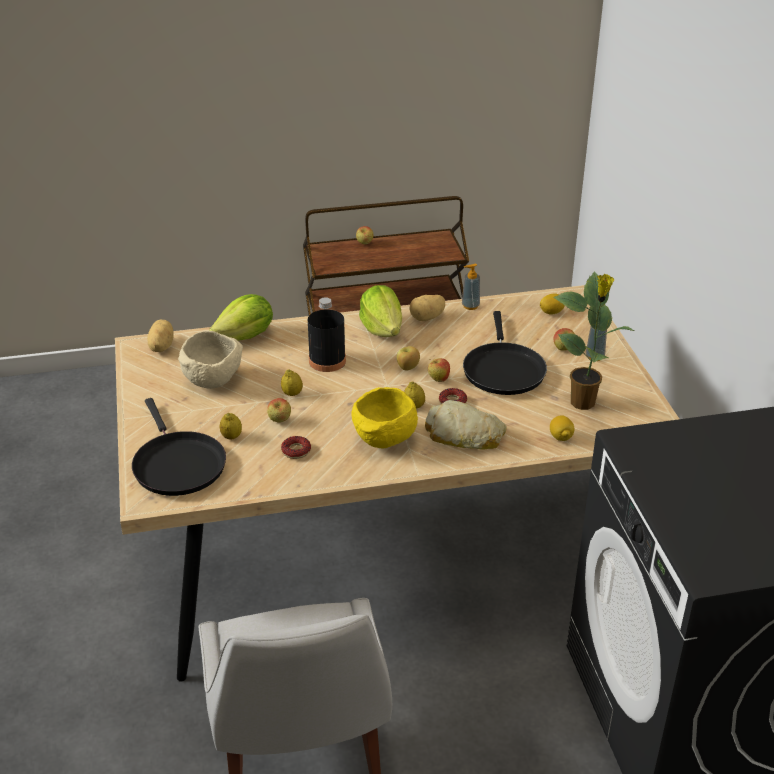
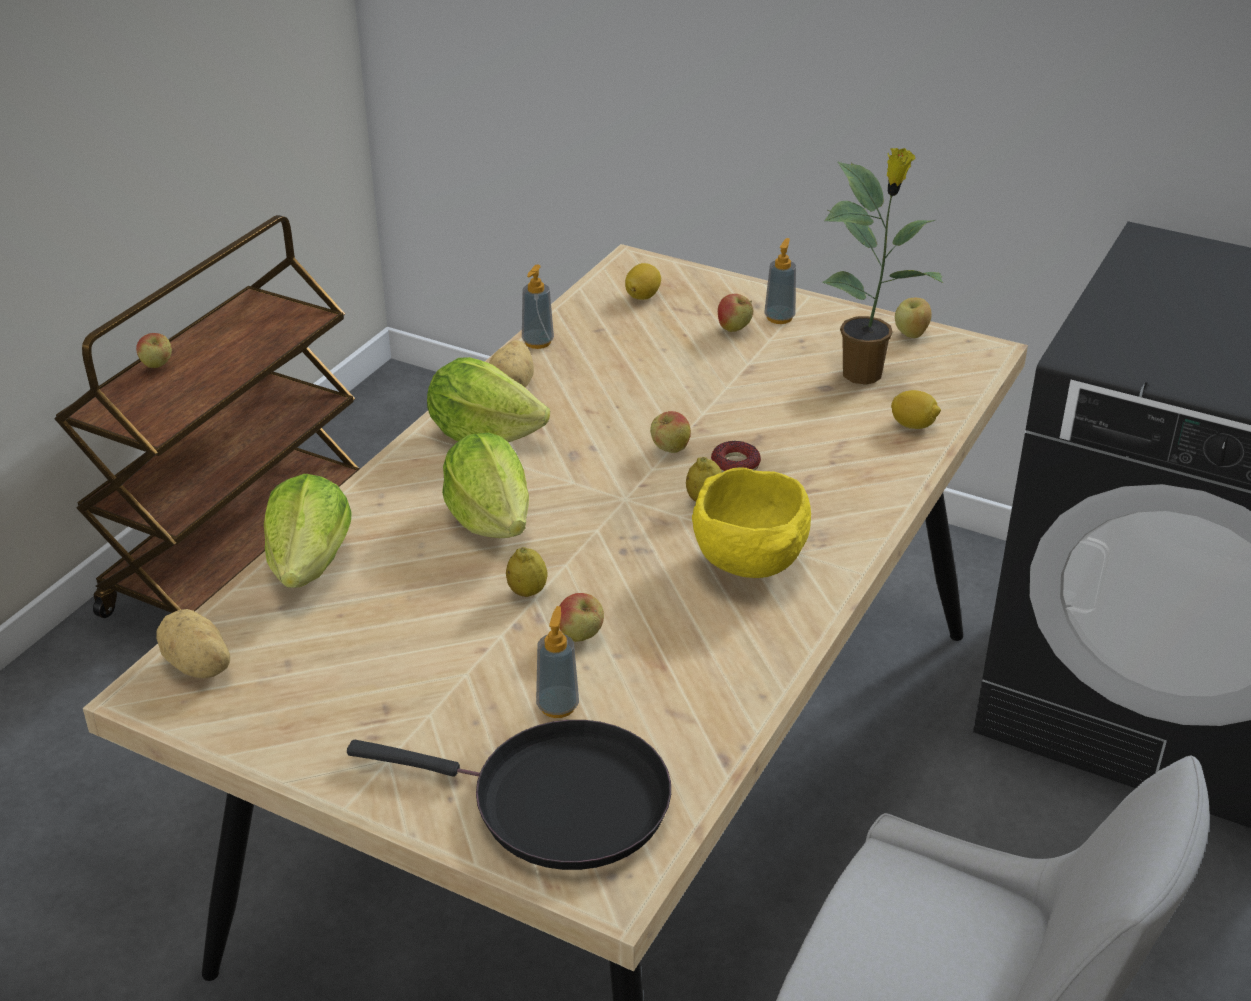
camera: 50 degrees left, 0 degrees up
(213, 380) = (379, 653): beige bowl -> none
(231, 436) = (557, 706): lemon -> soap dispenser
(296, 451) = (676, 657): donut -> none
(327, 361) = (491, 519): black bottle -> lettuce
(407, 368) = (608, 461): apple -> apple (911, 334)
(464, 435) = (820, 492): bread -> none
(503, 369) = (716, 392): black frying pan -> none

